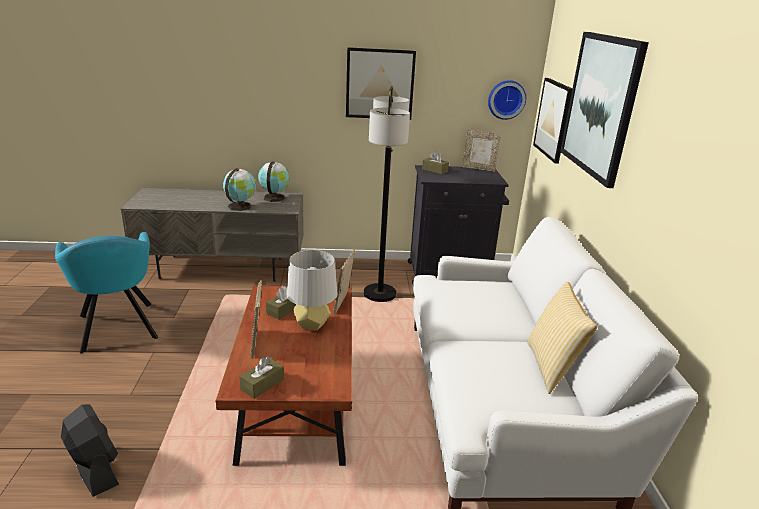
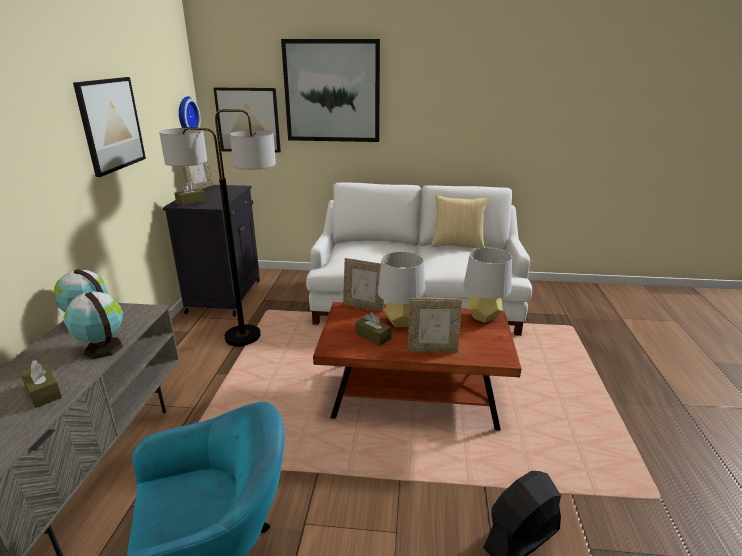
camera: 80 degrees left, 0 degrees up
(262, 384) = (494, 346): brown tissue box -> brown tissue box (43, 392)
(329, 381) = (483, 317): none -> grey table lamp

